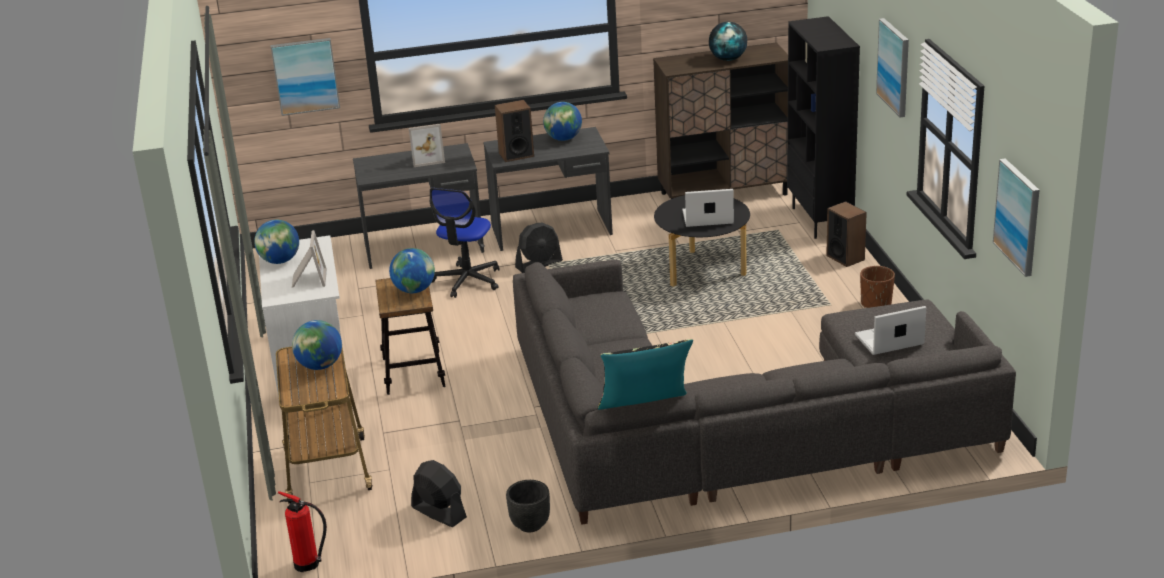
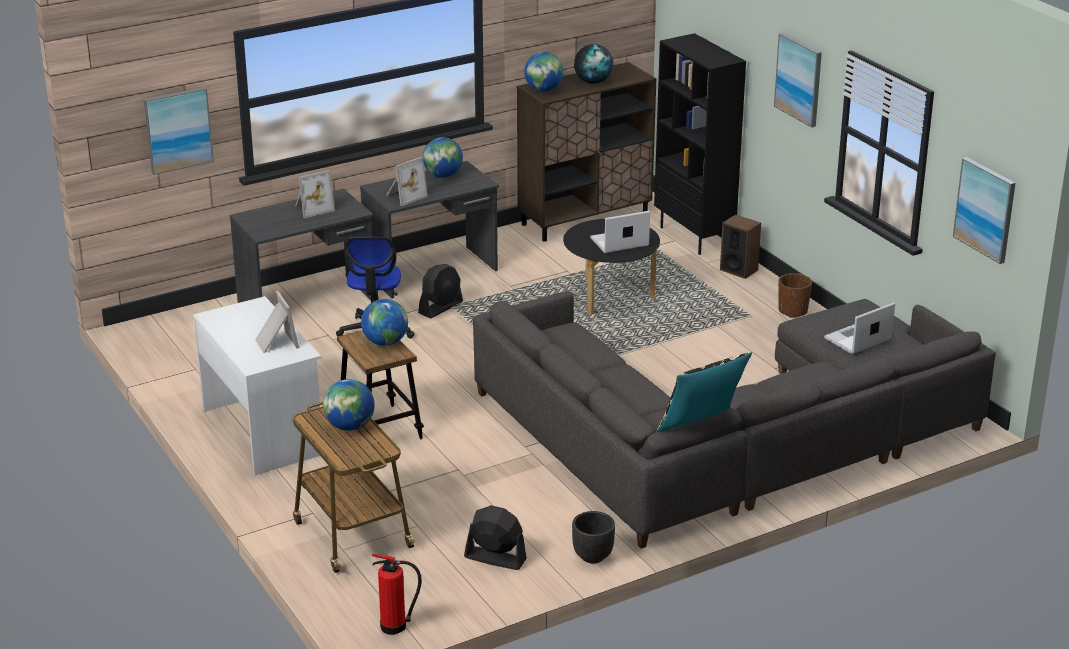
camera: 20 degrees left, 0 degrees up
(280, 261) = (230, 328): globe -> globe (544, 90)
(516, 155) = (405, 196): speaker -> picture frame

